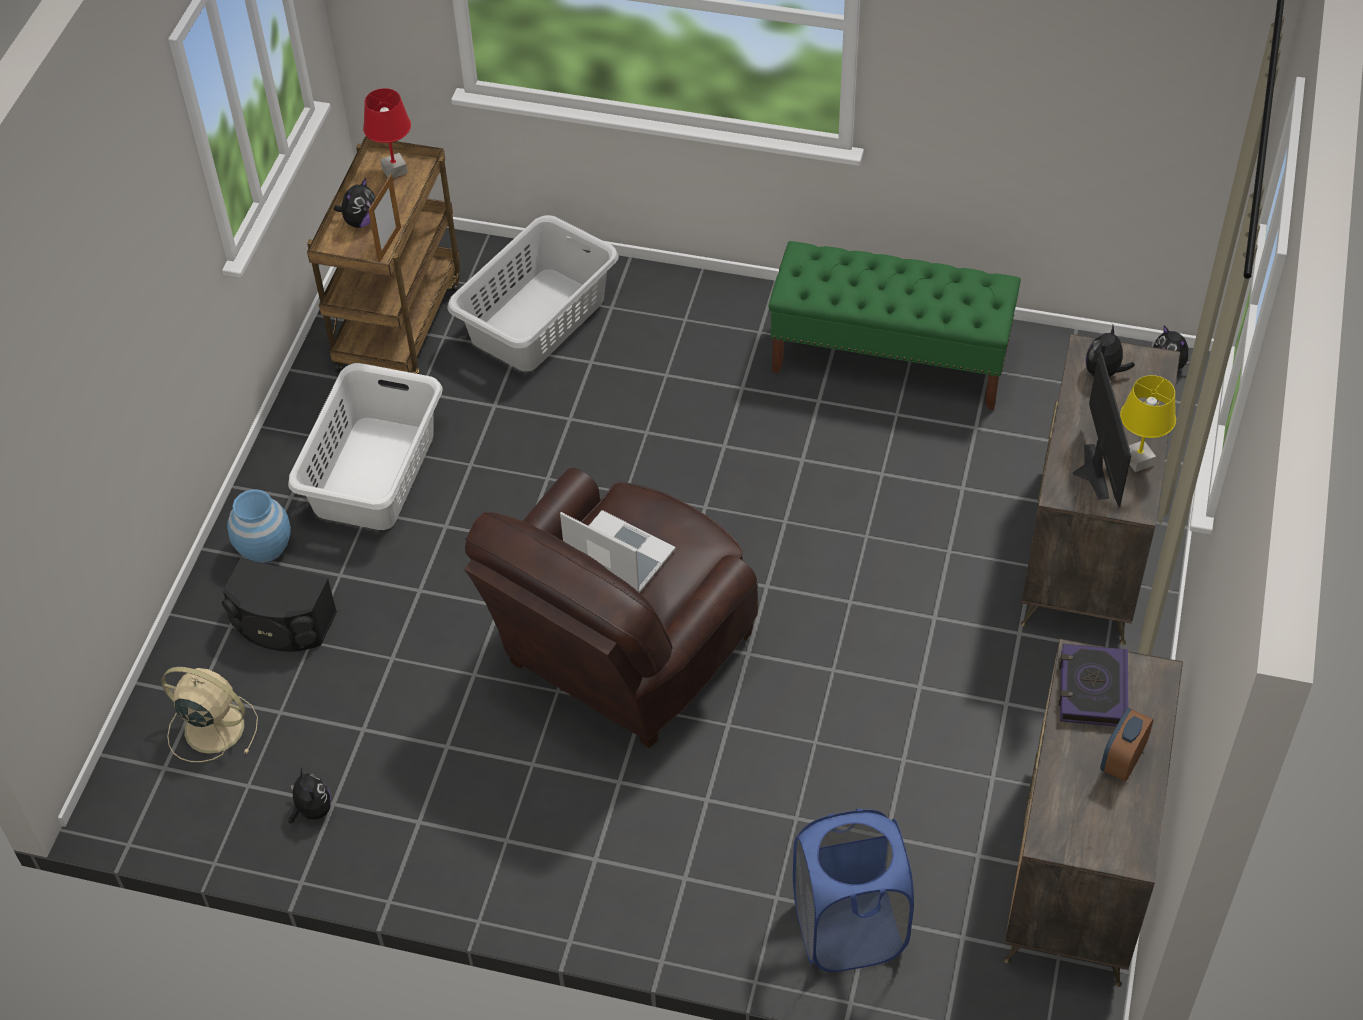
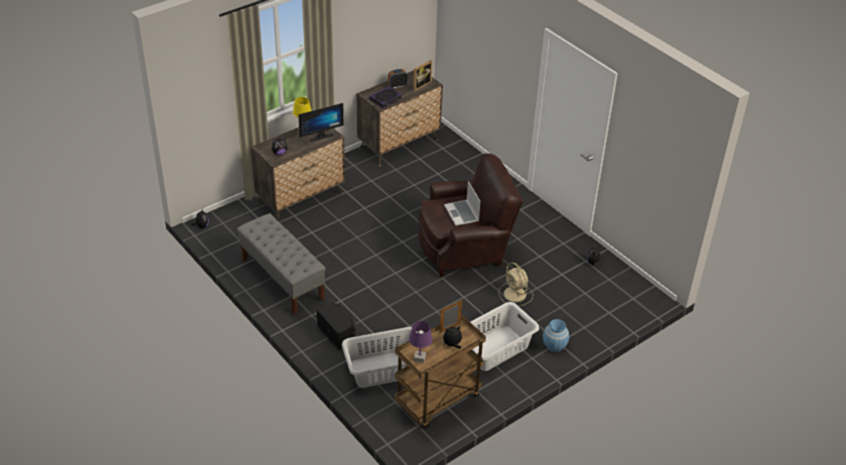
camera: 145 degrees left, 10 degrees down
(211, 727) = (610, 301): beige fan -> beige fan (515, 295)
(282, 625) = (566, 317): black speaker -> black speaker (338, 333)
(395, 170) = (419, 359): red table lamp -> purple table lamp
(848, 929) = (469, 163): blue laundry basket -> none
(890, 361) = (282, 279): green bench -> grey bench
(1073, 809) = (420, 85): none -> picture frame
(1088, 472) = (320, 136): monitor -> monitor turned 150 degrees counterclockwise

